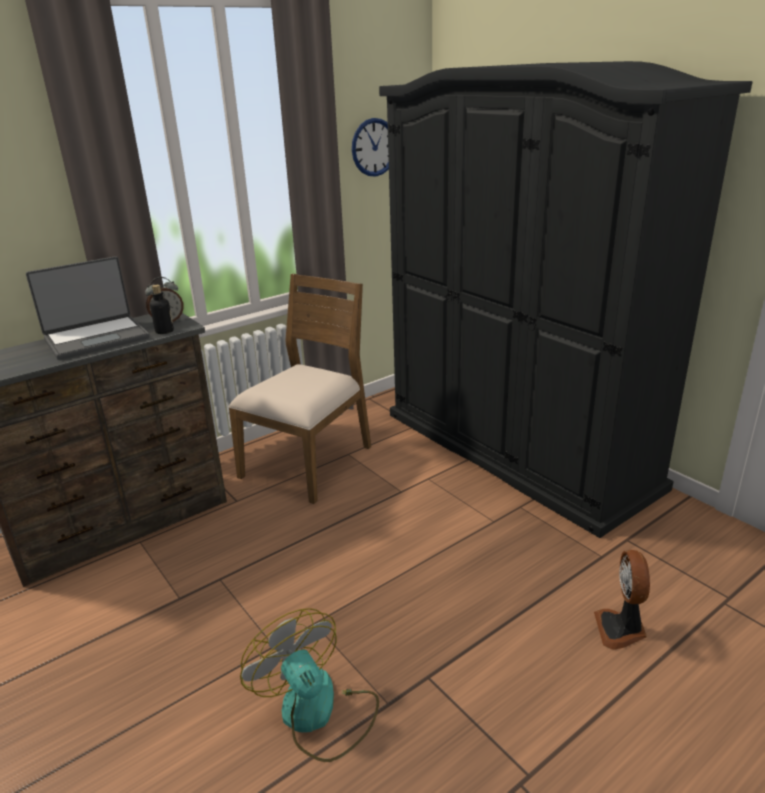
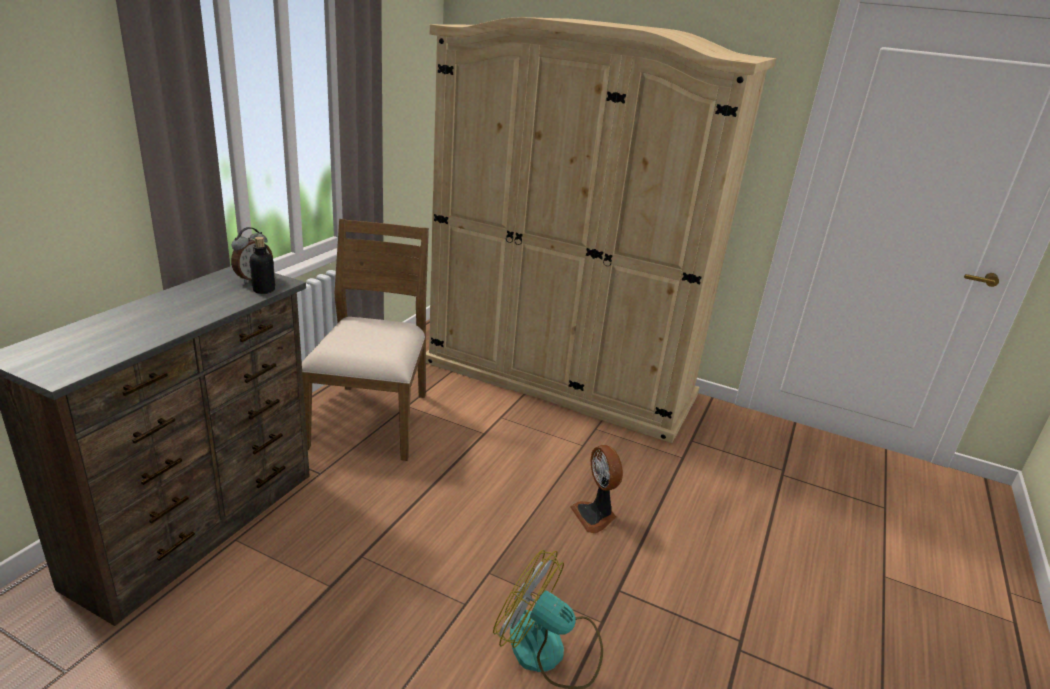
camera: 30 degrees left, 0 degrees up
(96, 338) = (184, 304): laptop -> none
(374, 147) = (399, 84): wall clock -> none
(516, 449) = (559, 378): black wardrobe -> beige wardrobe
(621, 629) = (731, 511): fan -> fan (595, 515)

